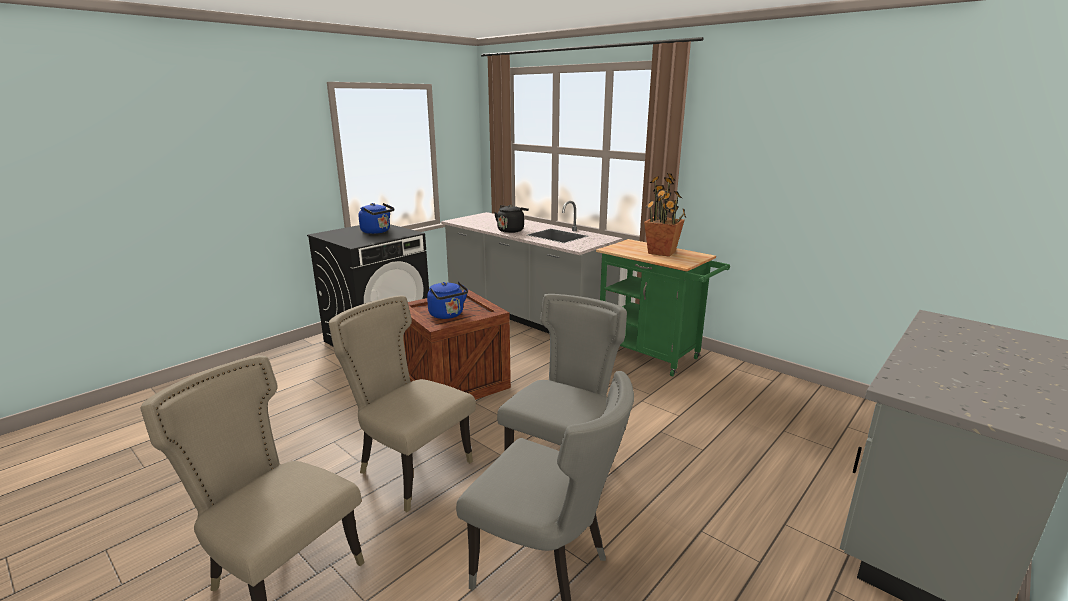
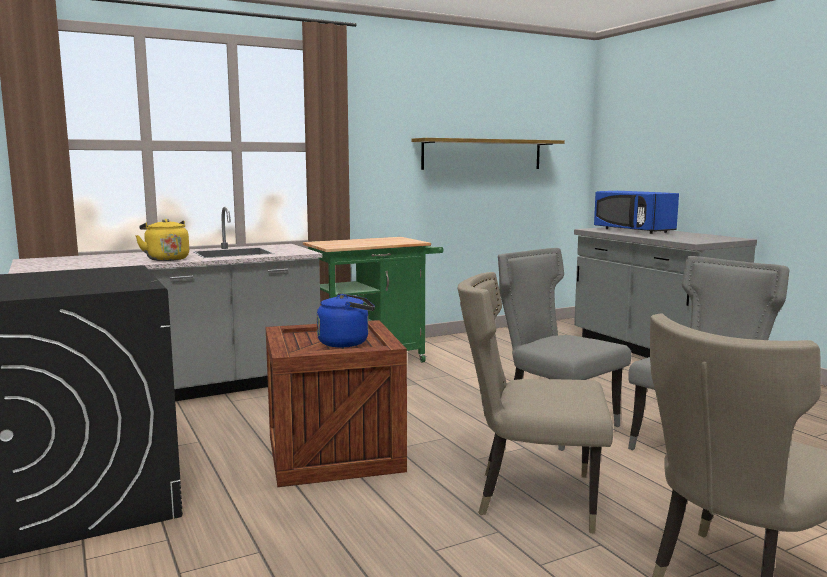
camera: 70 degrees left, 10 degrees down
(377, 231) = (71, 277): blue kettle -> none
(410, 468) = (530, 497): beige chair -> beige chair turned 45 degrees clockwise
(511, 230) = (166, 259): black kettle -> yellow kettle
(662, 252) = (371, 241): potted plant -> none
(864, 181) = (482, 154): none -> shelf
(978, 343) = (631, 230): none -> blue microwave

